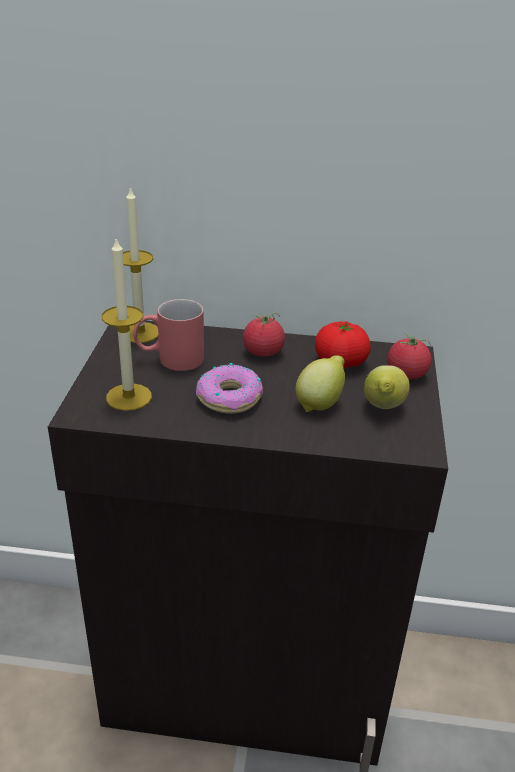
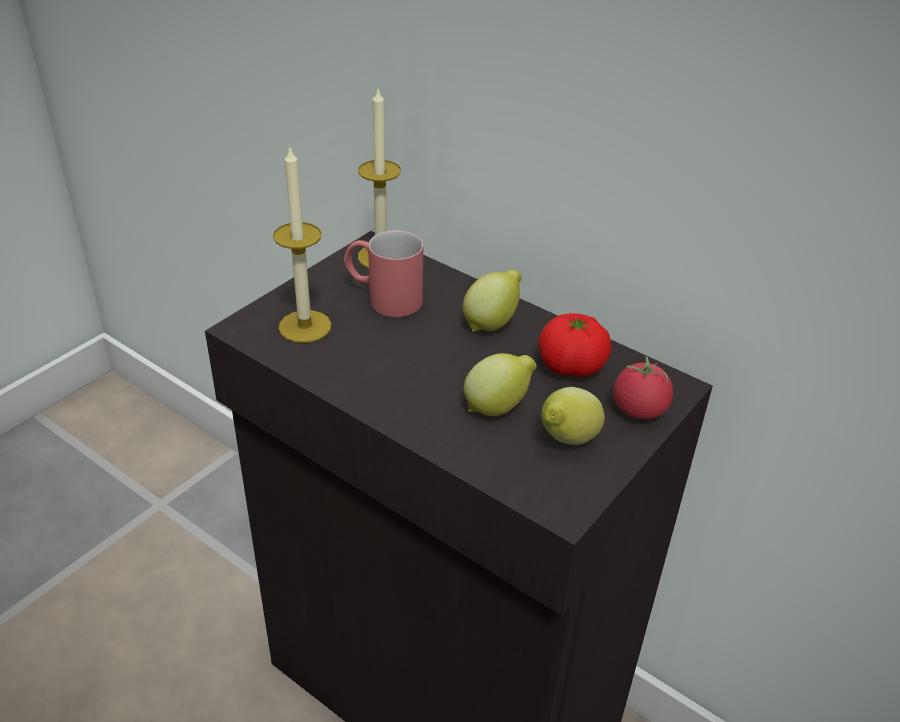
camera: 30 degrees right, 5 degrees up
(230, 398) = (405, 364): donut -> none
(263, 352) = (492, 323): tomato -> lemon

